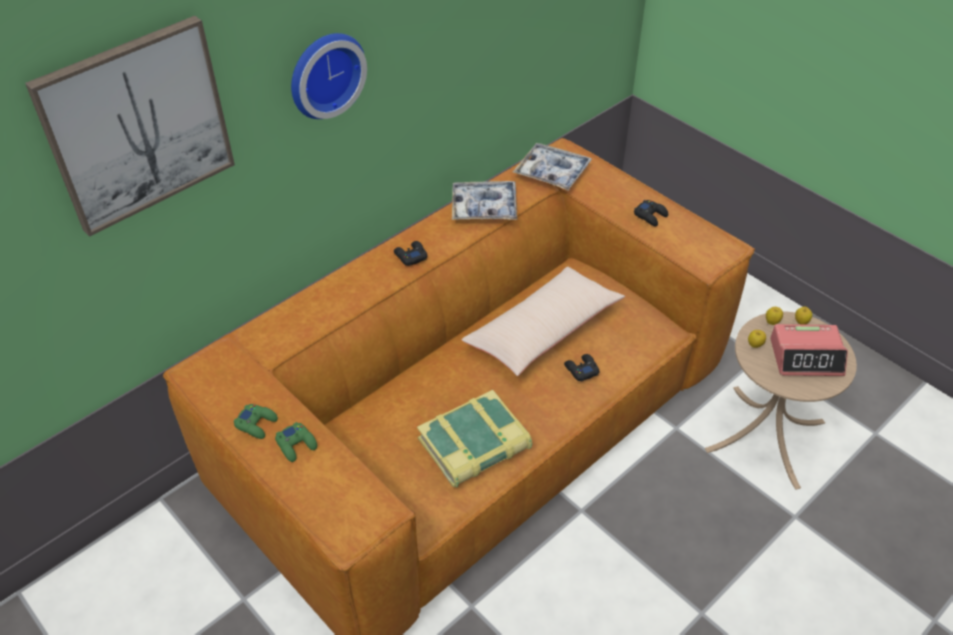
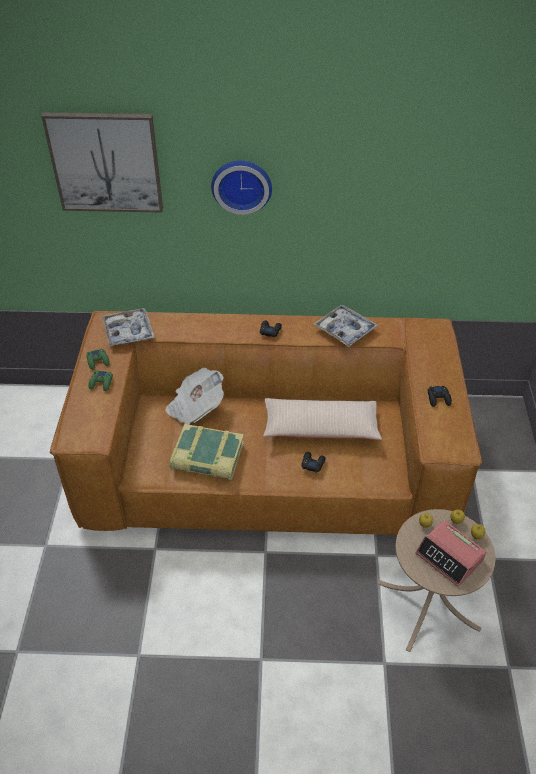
camera: 45 degrees right, 0 degrees up
(392, 404) = (195, 407): none -> newspaper
(552, 172) = (412, 335): tray -> tray (128, 332)

